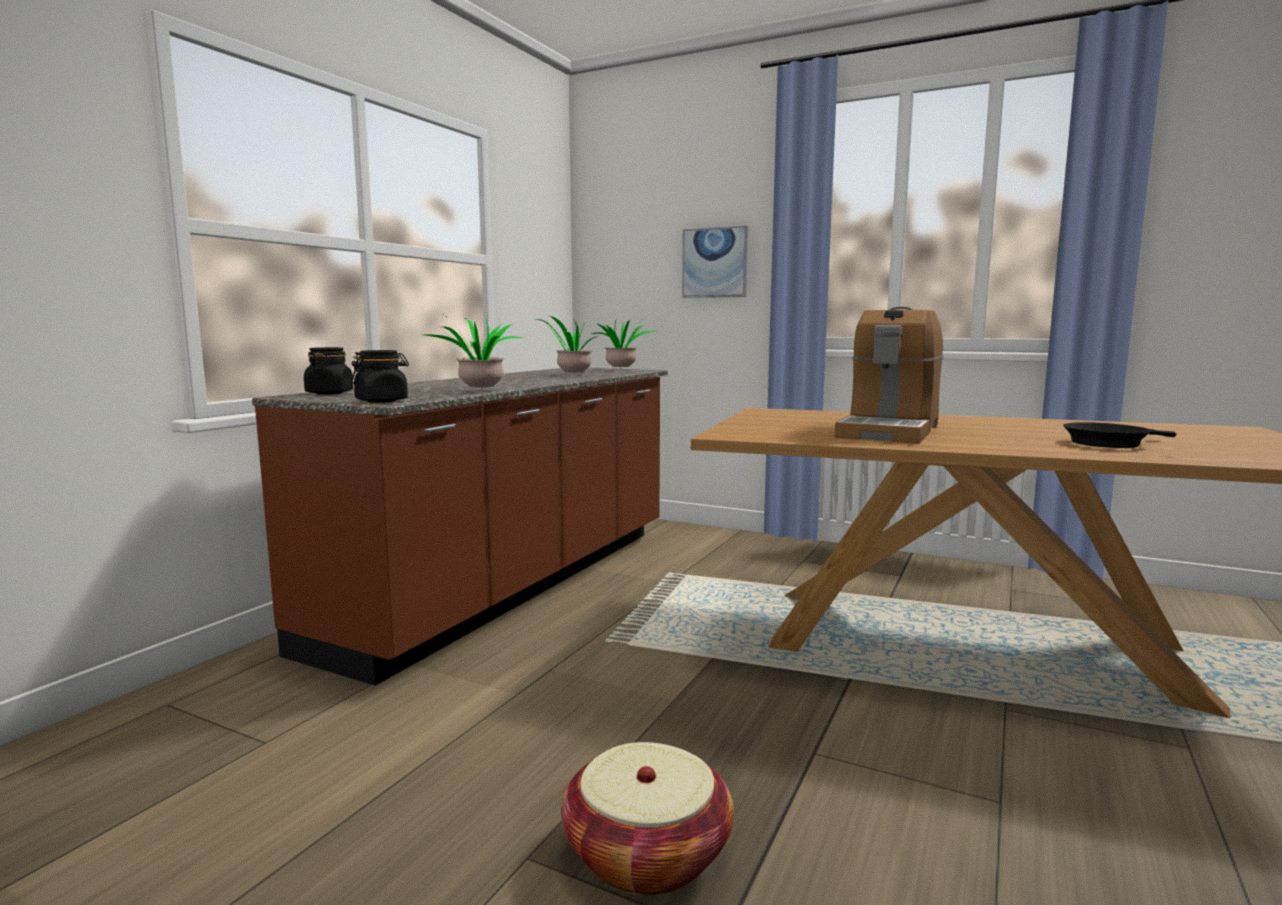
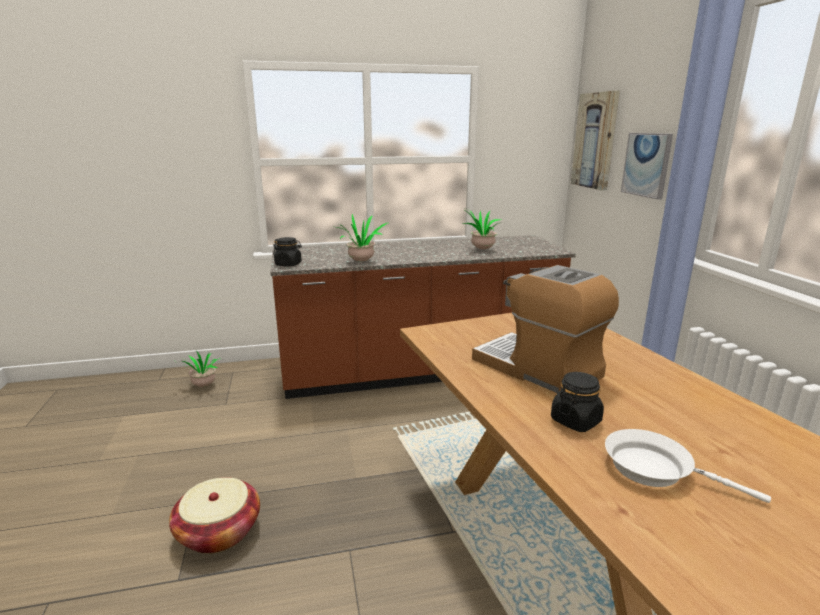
camera: 50 degrees right, 10 degrees up
(329, 393) = (305, 249): black jar -> black jar (575, 421)
(620, 245) = (595, 141): none -> picture
(622, 369) = (544, 247): potted plant -> potted plant (203, 387)
(889, 431) = (538, 369): coffee machine -> coffee machine turned 60 degrees clockwise
(1110, 443) = (654, 469): black frying pan -> white frying pan

